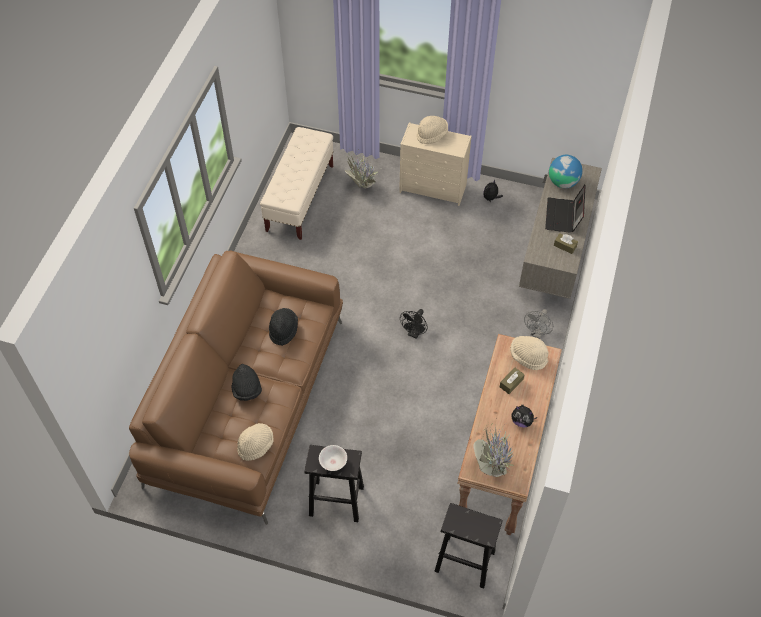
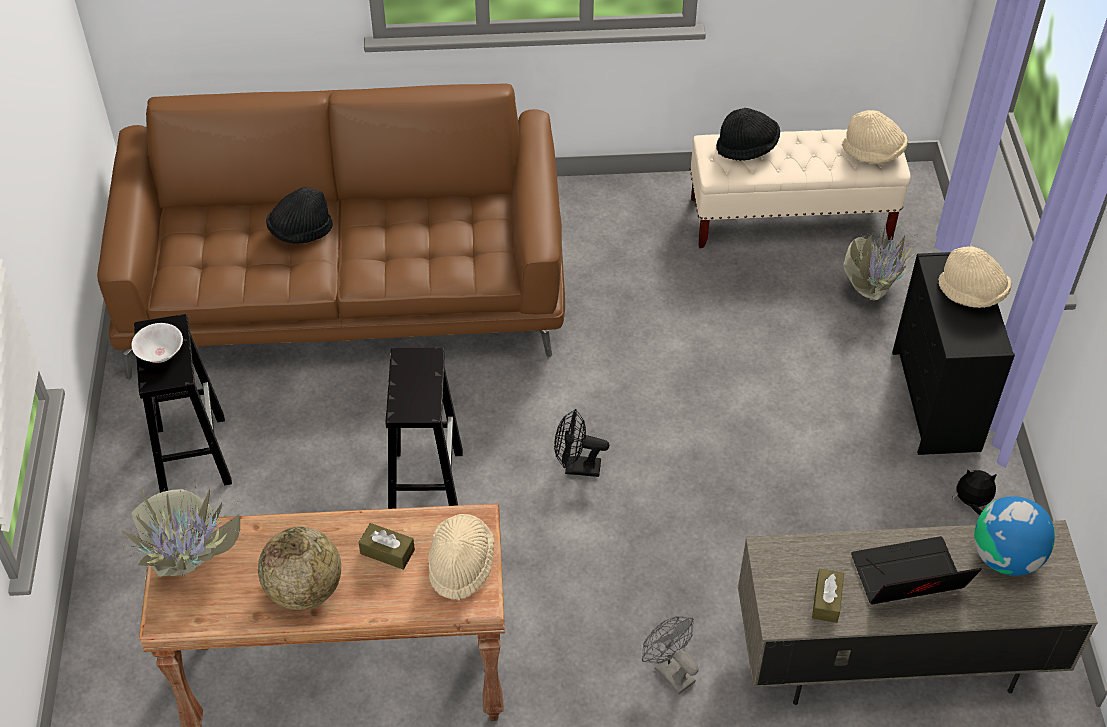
camera: 70 degrees right, 5 degrees down
(256, 445) = (199, 274): beige hat -> beige hat (873, 153)
(283, 330) = (434, 239): black hat -> black hat (747, 147)
(433, 188) = (936, 402): beige dresser -> black dresser
(463, 561) = (123, 674): black stool -> black stool (425, 484)
(521, 421) = (304, 590): plush toy -> globe
(537, 333) = (669, 671): grey fan -> grey fan turned 45 degrees clockwise

